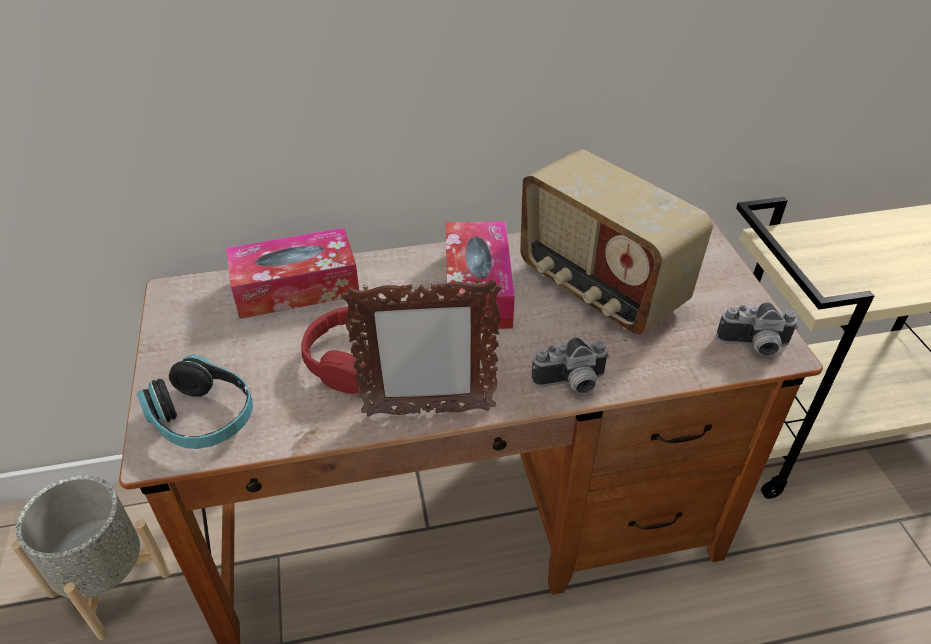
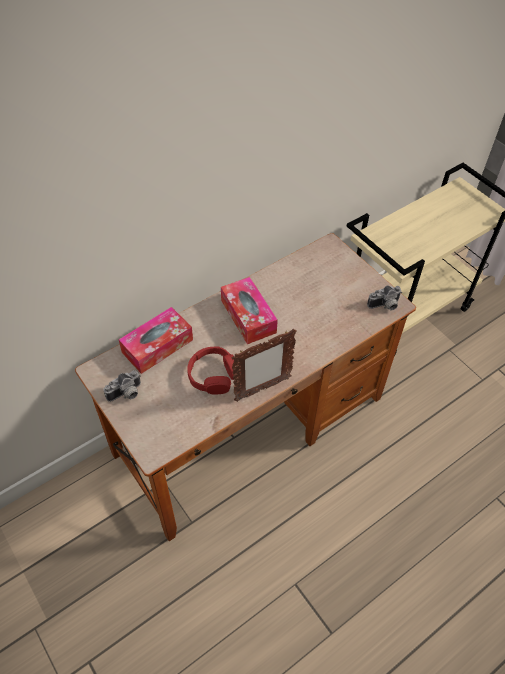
camera: 25 degrees left, 10 degrees up
(109, 584) = (81, 532): grey planter -> none
(203, 417) = (161, 430): headphones -> none
(571, 384) = (317, 353): camera -> camera (126, 394)
(599, 288) = (305, 297): radio -> none

